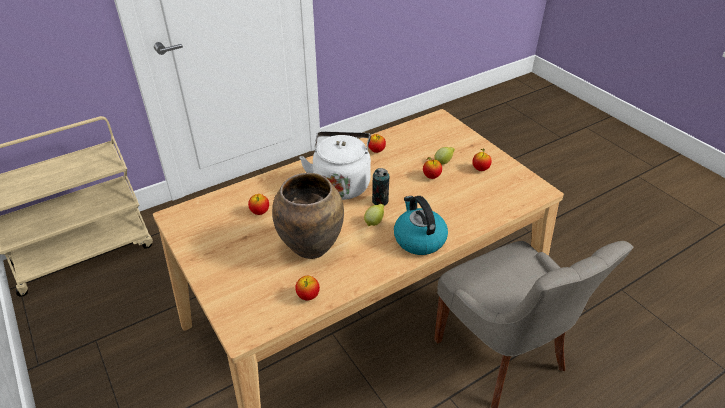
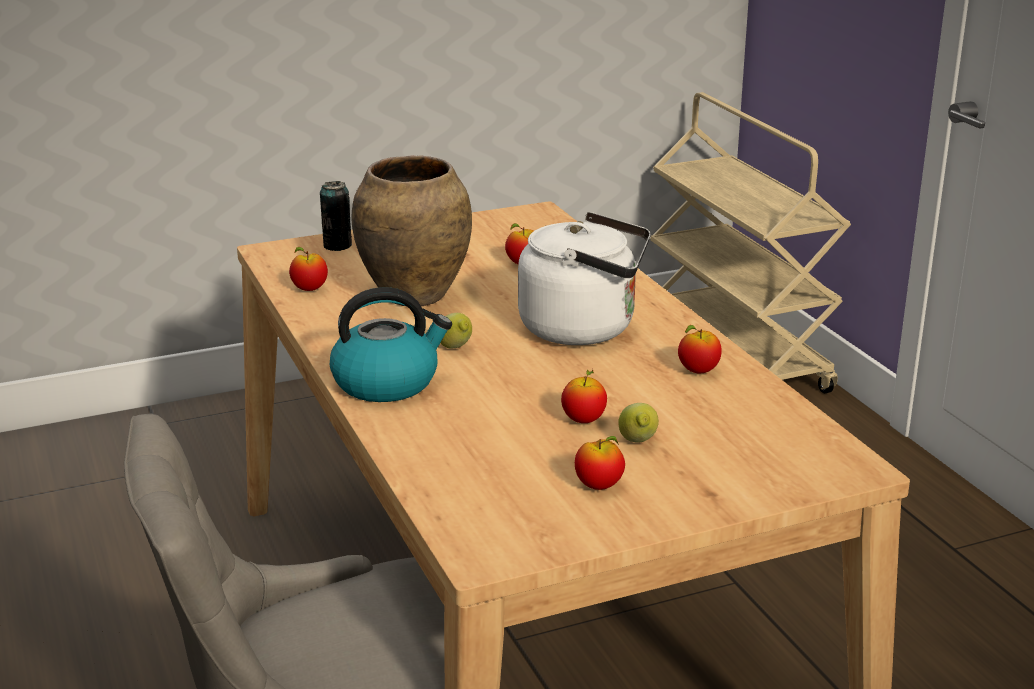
camera: 100 degrees right, 15 degrees down
(380, 201) = (516, 359): can -> can (337, 246)

